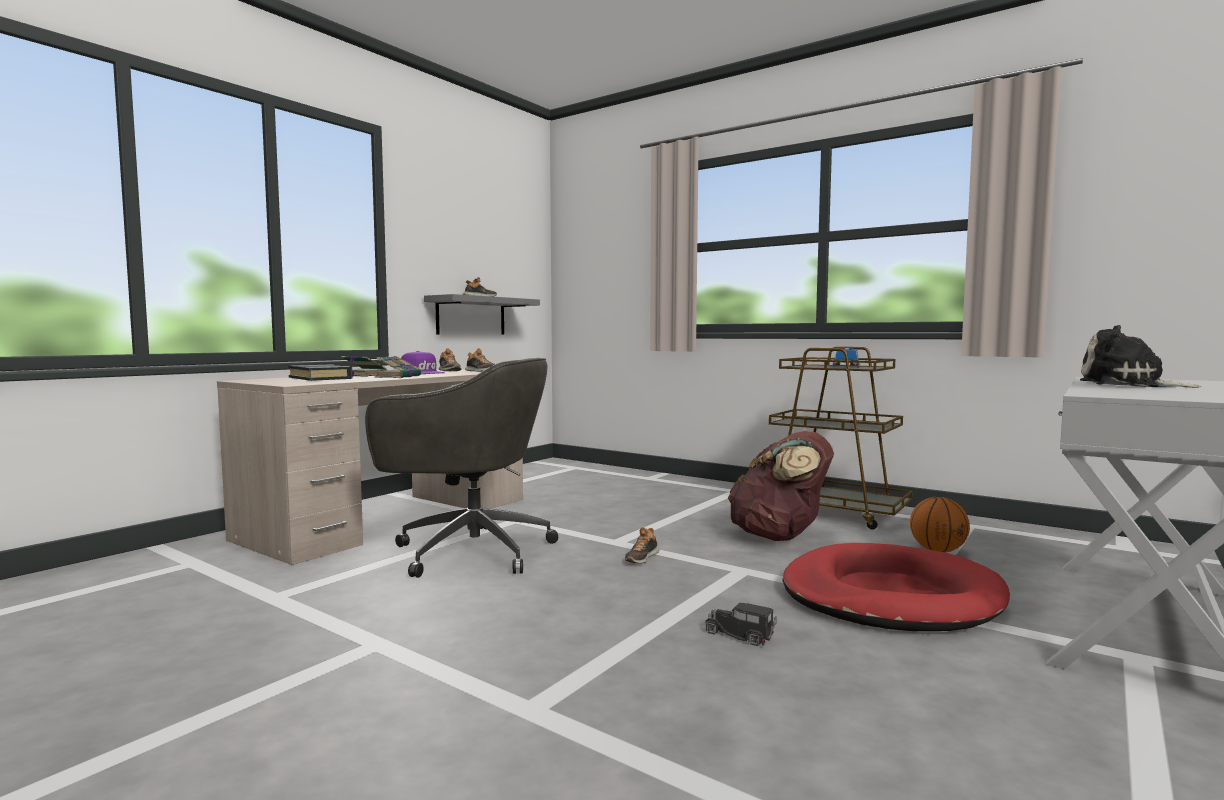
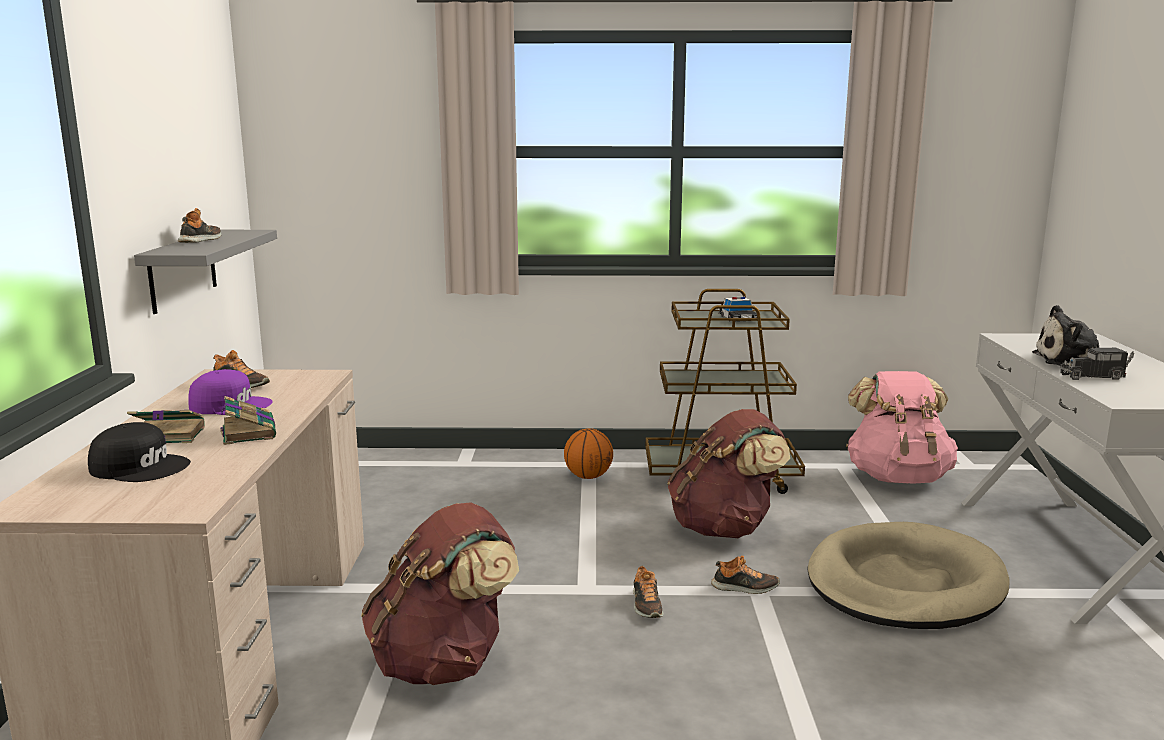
camera: 35 degrees left, 10 degrees up
(320, 378) = (140, 466): black book -> black cap
(469, 551) = (444, 663): grey office chair -> brown backpack
(481, 371) = (297, 380): shoe -> shoe (745, 588)
(742, 636) = (871, 680): toy truck -> toy truck (1094, 376)
(889, 596) = (904, 584): red dog bed -> beige dog bed
(938, 551) = (864, 509): basketball -> basketball (588, 477)
(1015, 540) = (897, 478): none -> pink backpack

